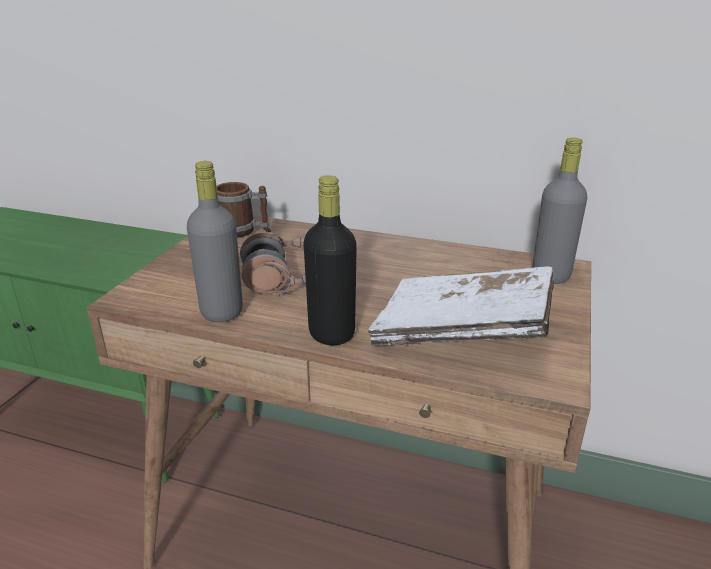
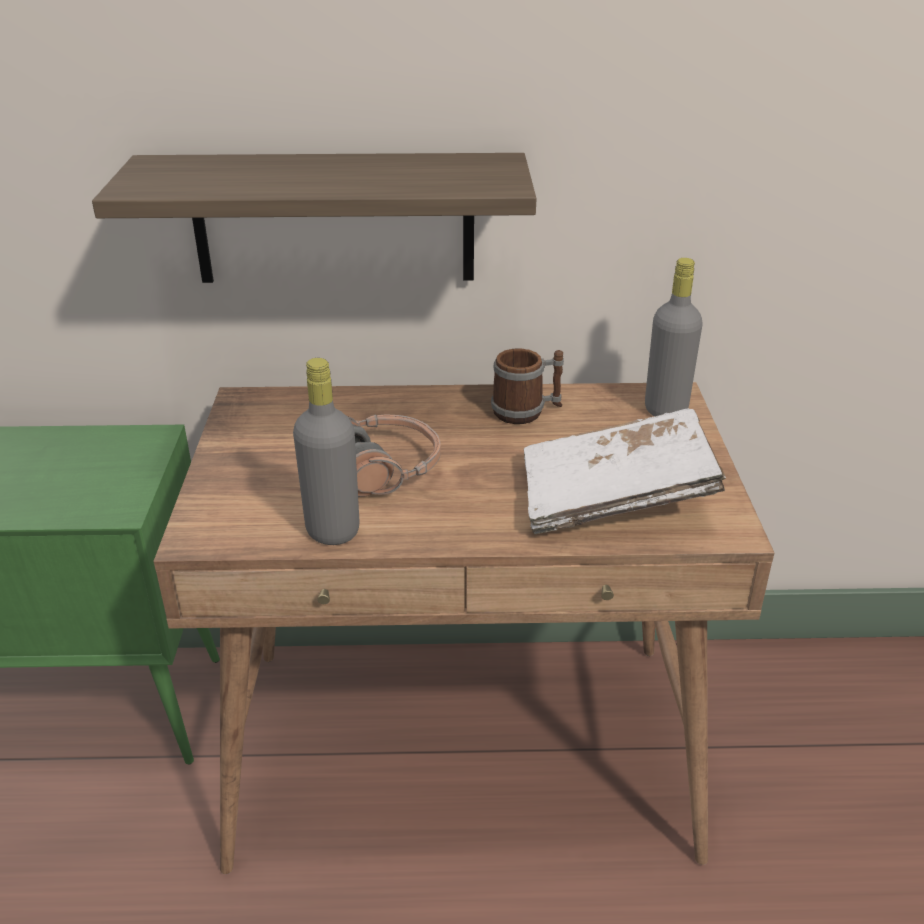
camera: 20 degrees left, 5 degrees up
(243, 231) = (273, 413): mug -> mug (527, 411)
(309, 91) = (334, 219): none -> shelf
(331, 334) = (479, 530): black bottle -> none

